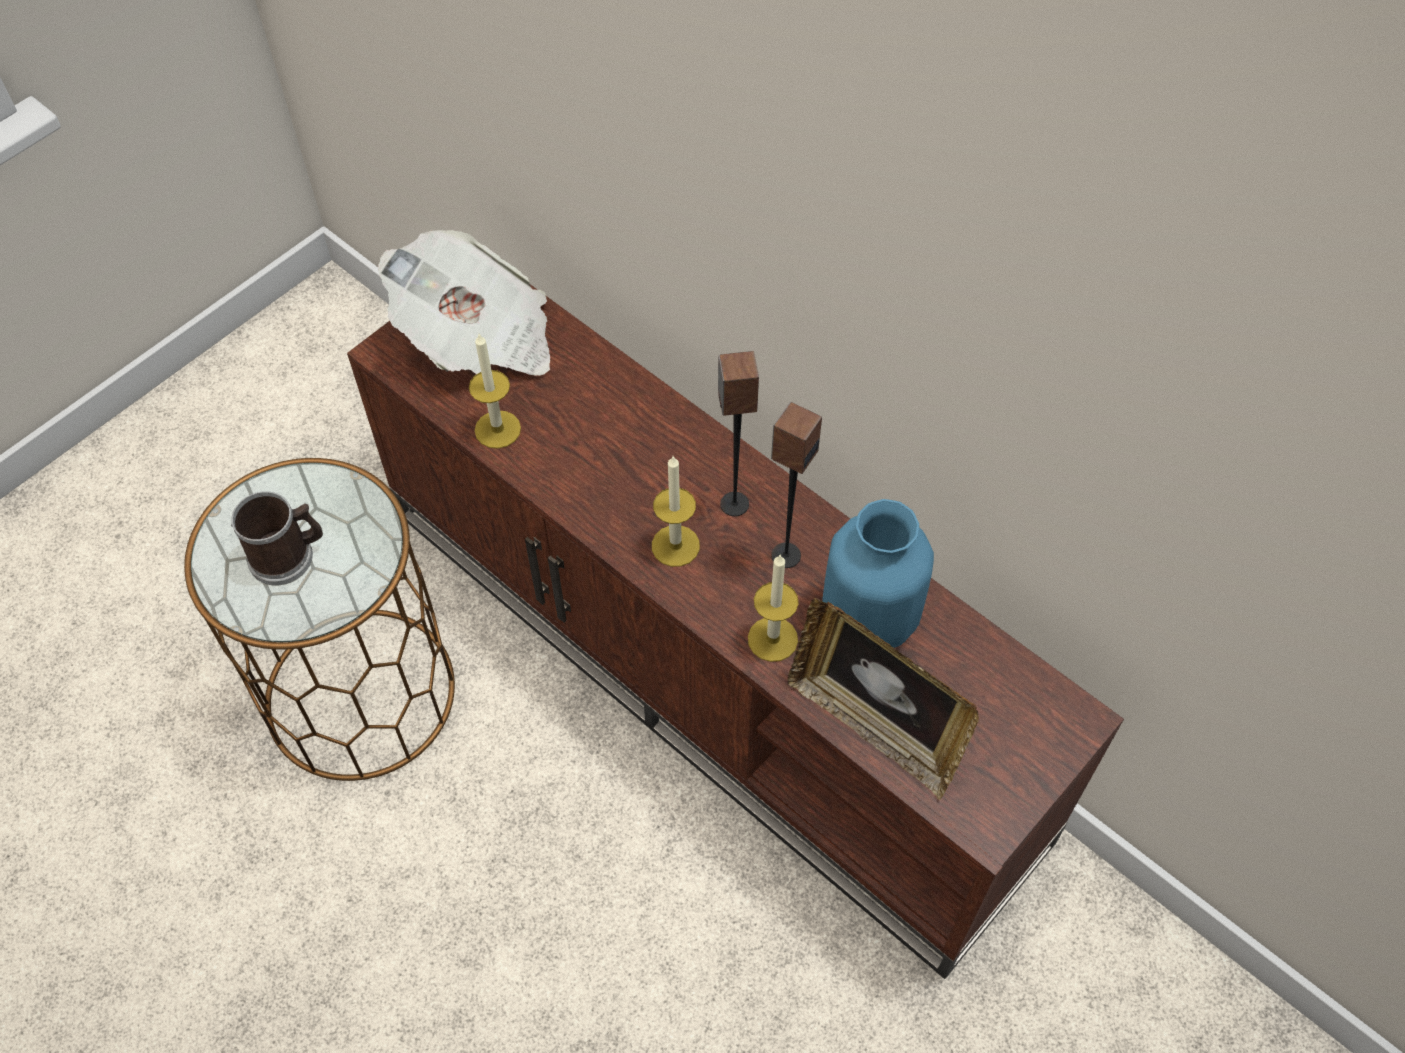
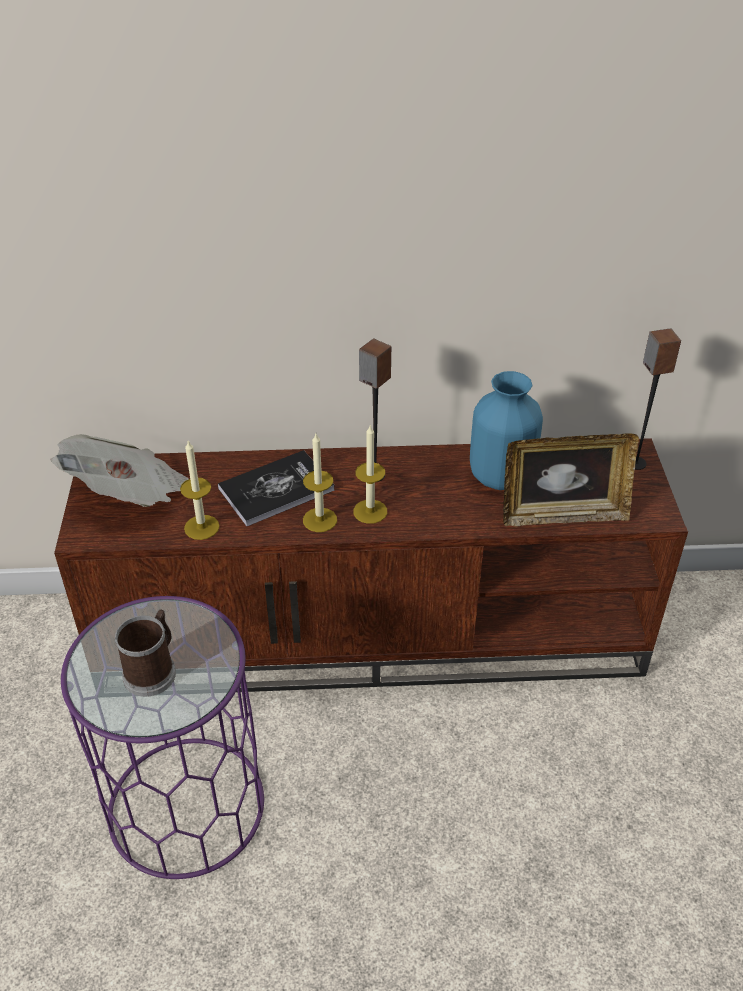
camera: 45 degrees left, 15 degrees down
(360, 692) = (186, 805): brown side table -> purple side table
(616, 440) = (276, 489): none -> book
(772, 639) = (470, 515): candle -> candle (320, 520)
(785, 555) = (428, 478): speaker -> speaker (635, 463)

